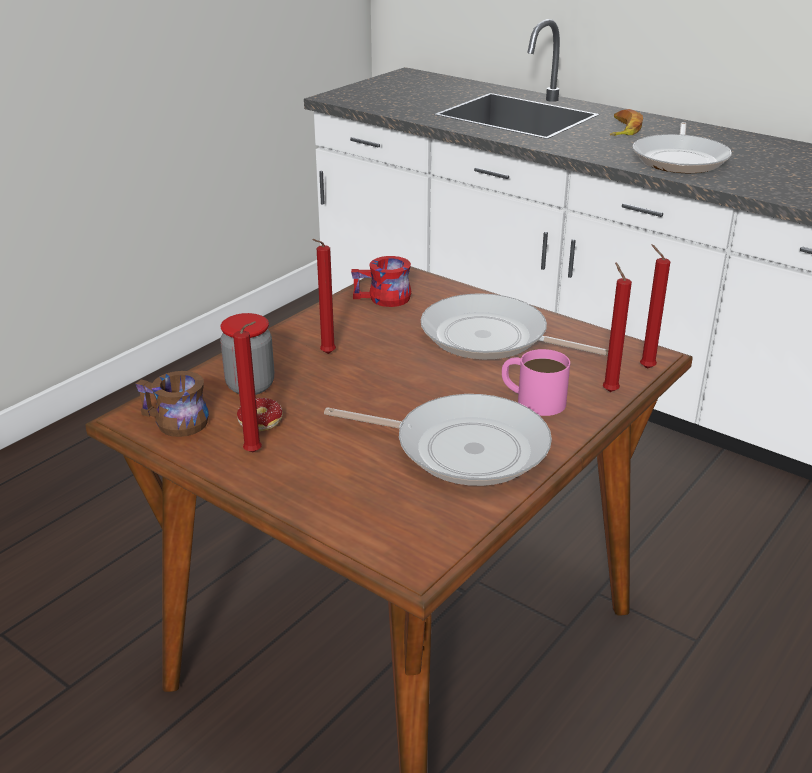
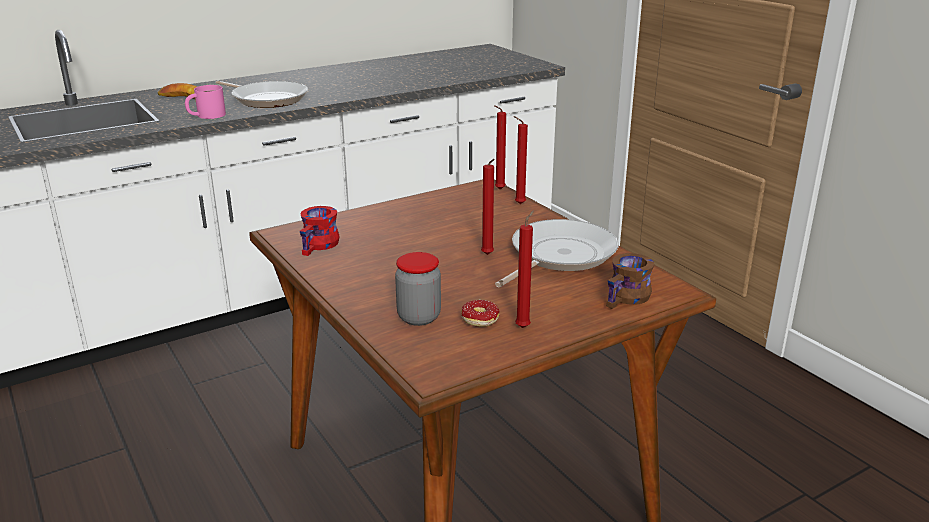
camera: 70 degrees left, 5 degrees down
(173, 423) = (456, 357): brown mug -> brown mug (628, 298)
(326, 354) = (393, 280): red candle -> red candle (488, 255)
(491, 338) = (422, 221): frying pan -> none
(532, 399) = (514, 225): pink mug -> pink mug (206, 116)

